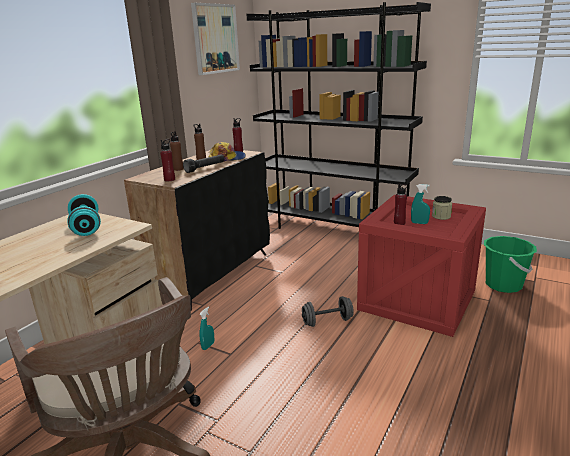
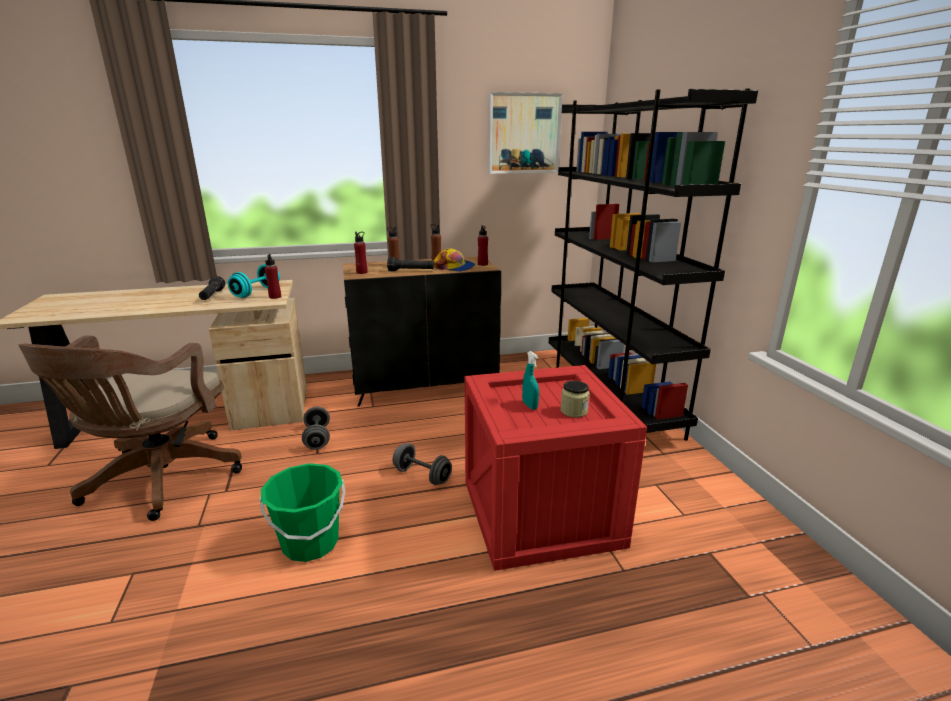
camera: 45 degrees right, 0 degrees up
(45, 245) = (212, 296): none -> black flashlight
(208, 346) = (317, 438): turquoise spray bottle -> grey dumbbell
(399, 223) = (511, 395): red bottle -> red bottle (275, 297)
(503, 285) = (686, 568): green bucket -> green bucket (310, 543)

